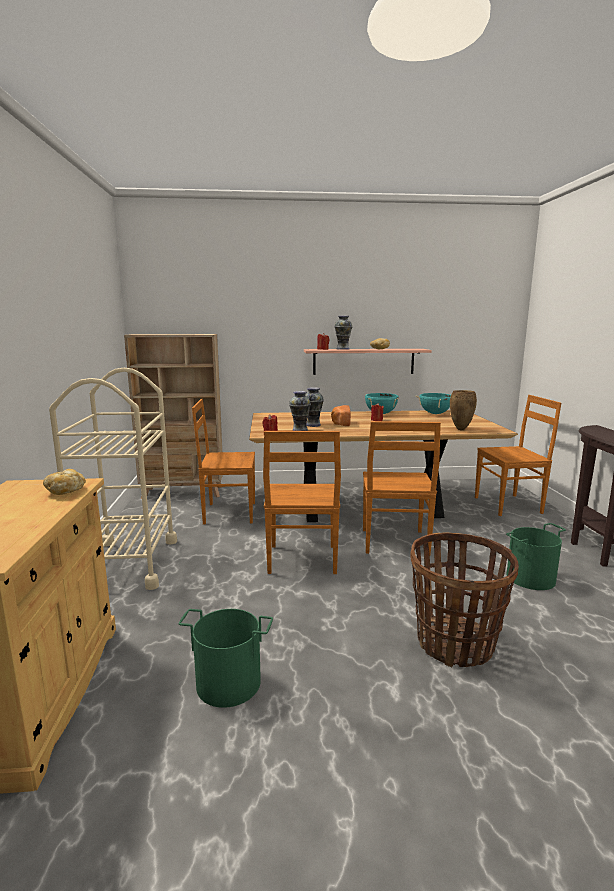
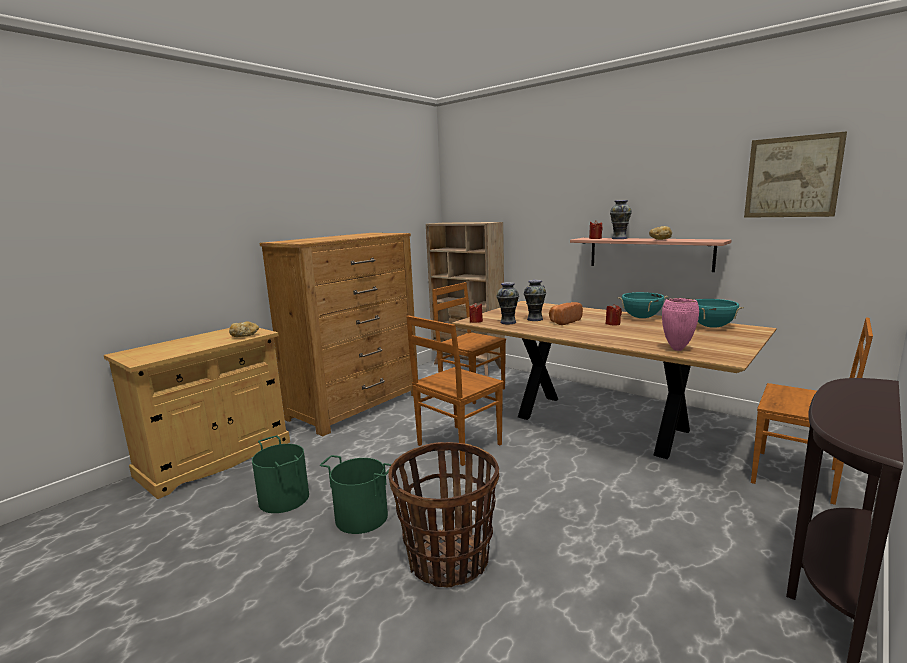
camera: 45 degrees right, 0 degrees up
(128, 563) = (356, 406): beige cart -> brown dresser
(394, 543) = (561, 462): brown chair -> none
(459, 304) = (792, 177): none -> picture
(460, 429) = (677, 349): brown vase -> pink vase
(530, 577) = (643, 555): green bucket -> green bucket (362, 516)

